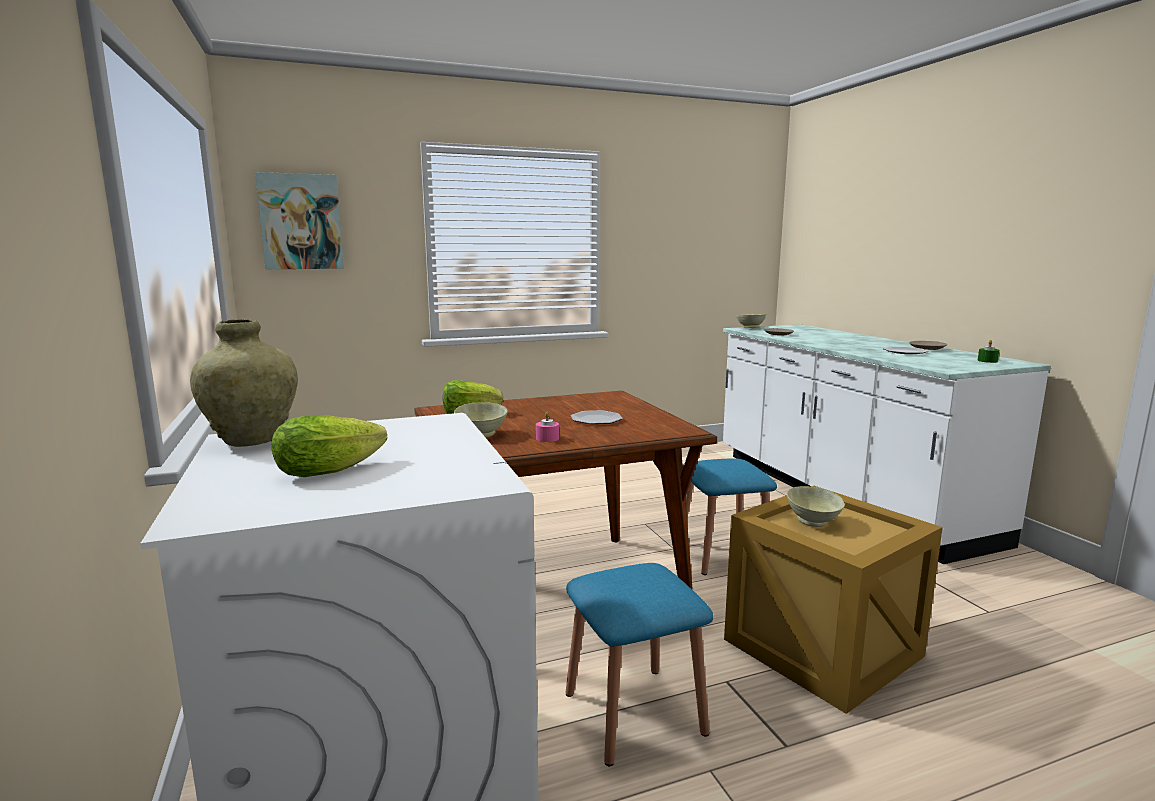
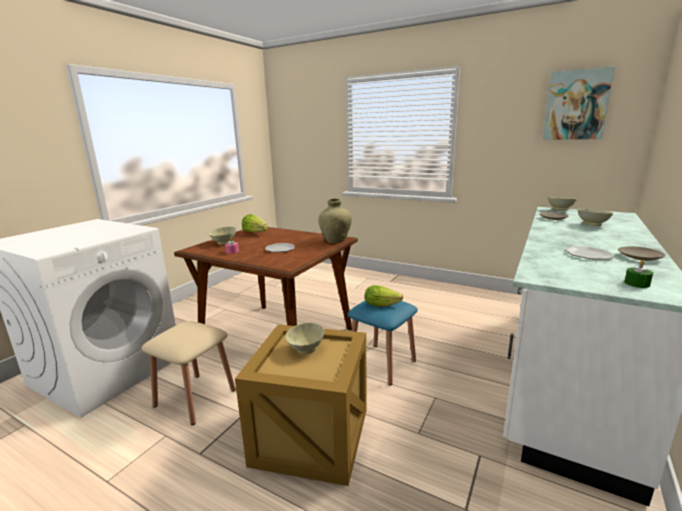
camera: 50 degrees right, 5 degrees up
(252, 439) = (92, 223): beige vase -> beige vase (335, 241)
(301, 222) = (294, 127): picture -> picture (576, 105)
(335, 468) = (57, 237): lettuce -> lettuce (383, 304)
(634, 713) = (195, 398): blue stool -> beige stool
(819, 335) = (593, 225): none -> beige bowl

